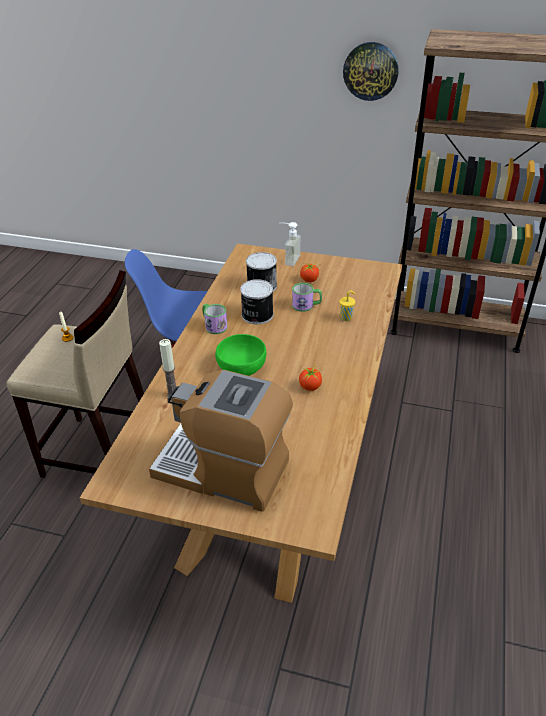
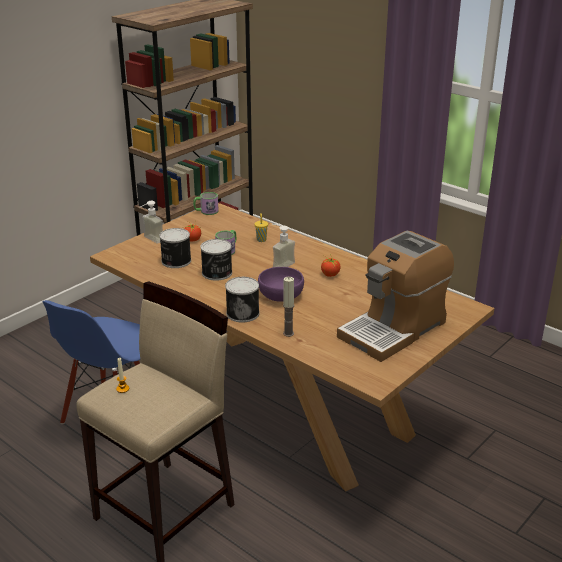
camera: 65 degrees left, 10 degrees down
(194, 354) = (243, 313): none -> can
(213, 325) = (210, 295): mug -> mug (206, 211)
(242, 366) = (280, 295): green bowl -> purple bowl
(305, 346) = (280, 264): none -> soap dispenser
(370, 71) = (69, 67): wall clock -> none

